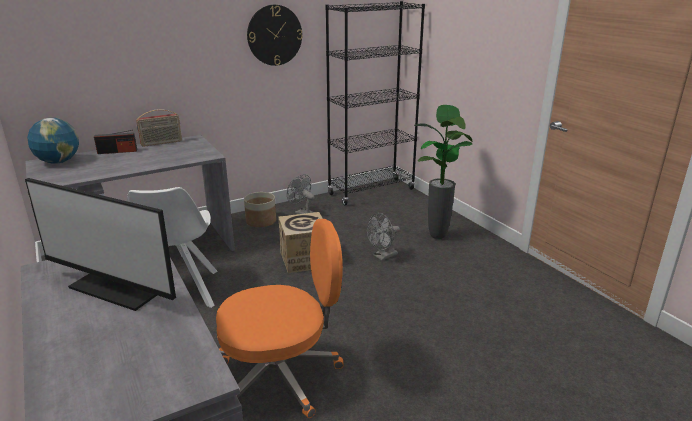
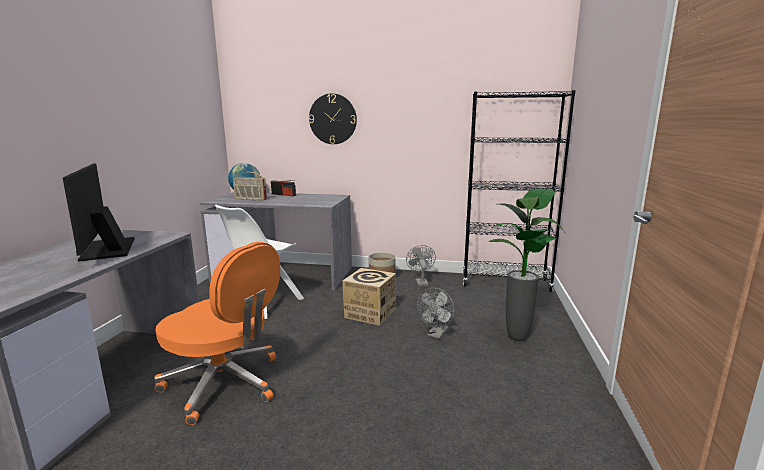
camera: 40 degrees right, 10 degrees down
(161, 143) = (316, 195): radio -> radio (250, 199)
(274, 35) = (422, 120): wall clock -> wall clock (333, 119)
(383, 256) = (436, 334): grey fan -> grey fan turned 60 degrees counterclockwise

